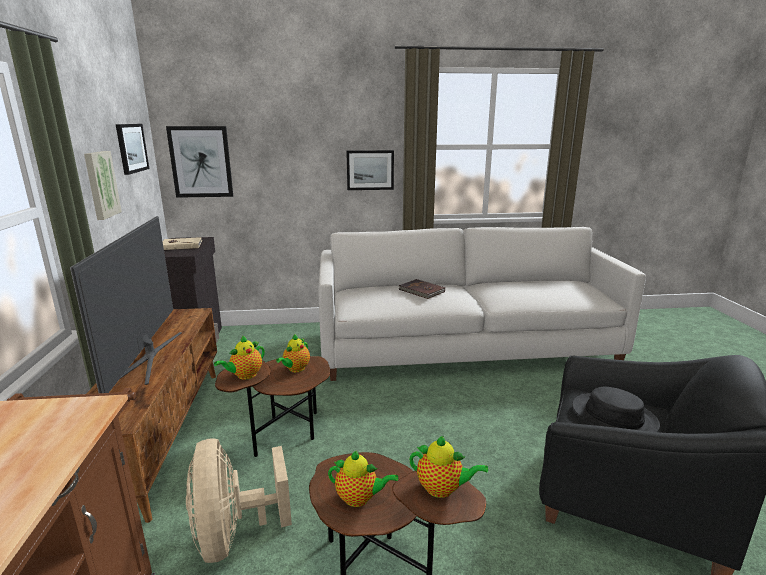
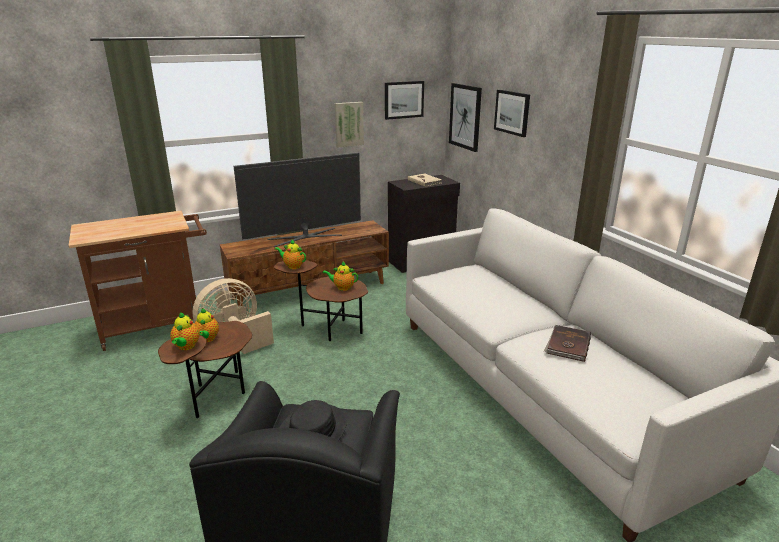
camera: 70 degrees right, 5 degrees up
(370, 170) = (569, 155): picture -> picture (512, 112)
(421, 291) = (495, 294): brown book -> brown book (567, 345)

